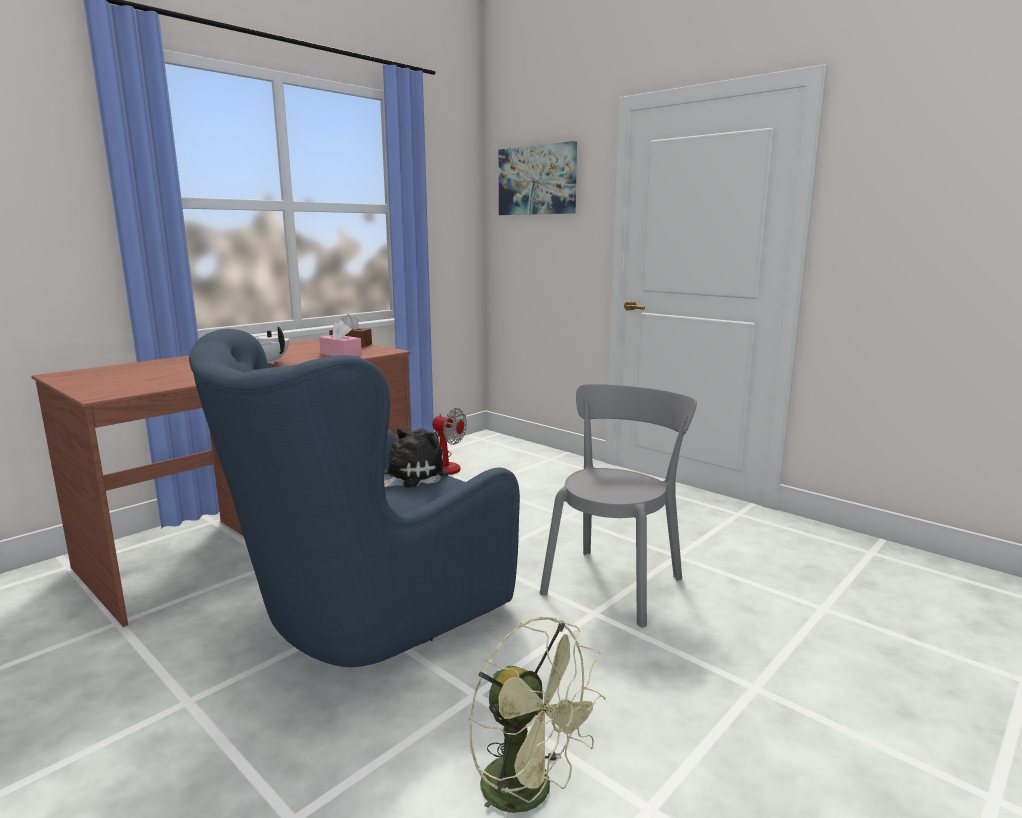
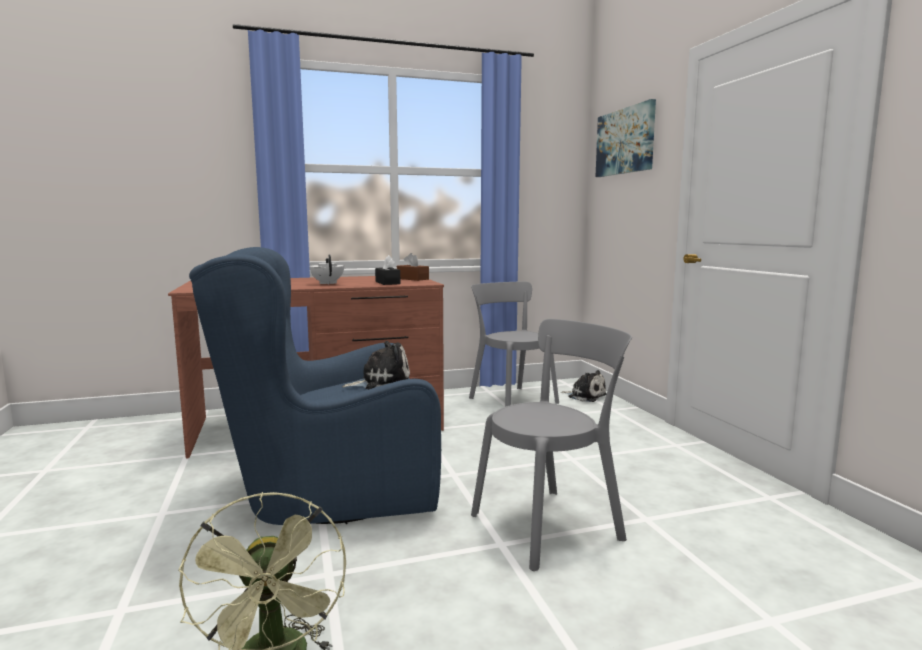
camera: 30 degrees right, 5 degrees down
(341, 354) = (387, 283): pink tissue box -> black tissue box
(445, 466) = (511, 399): fan -> grey chair
(512, 449) = (585, 396): none -> plush toy

